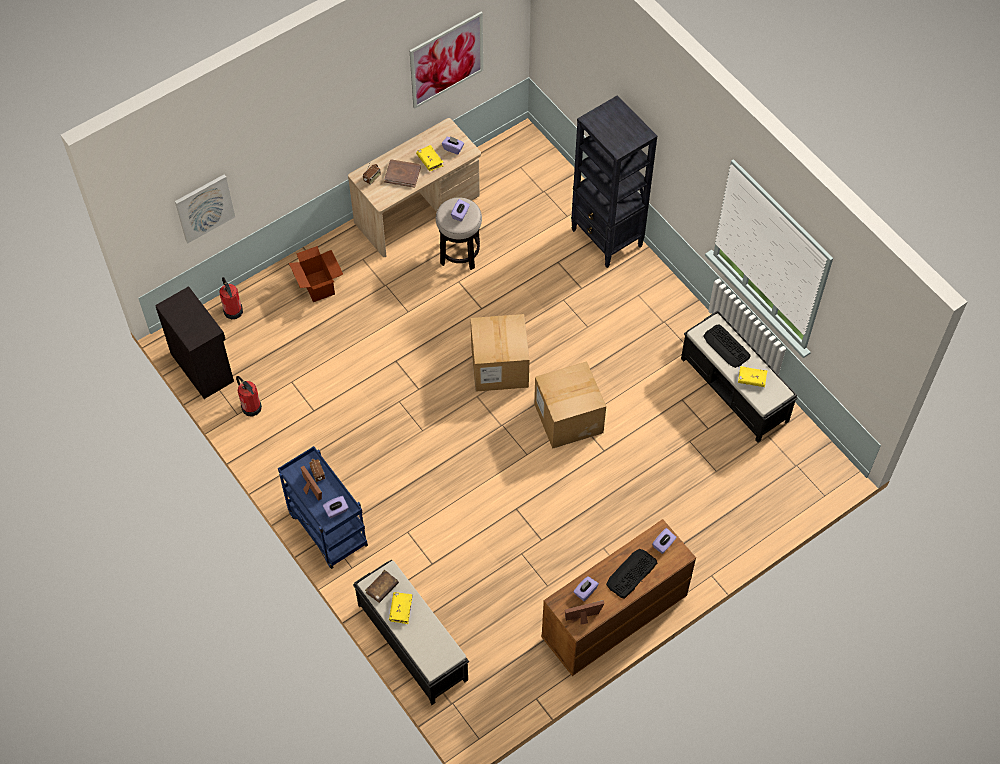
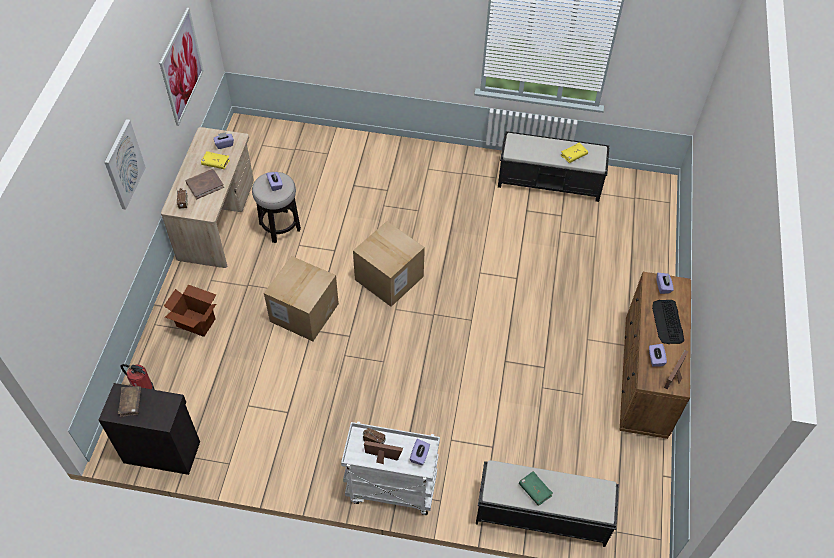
camera: 45 degrees left, 5 degrees down
(204, 207) = (82, 300): picture -> picture (124, 164)
(251, 407) = (235, 449): fire extinguisher -> none
(326, 529) = (390, 489): blue cart -> white cart
(382, 588) = (504, 487): brown book -> brown book (131, 403)
(401, 609) = (534, 490): yellow book -> green book
(568, 418) = (471, 276): cardboard box -> cardboard box (304, 312)
(607, 239) = (369, 149): black bookcase -> none
(726, 346) = (536, 147): keyboard -> none

